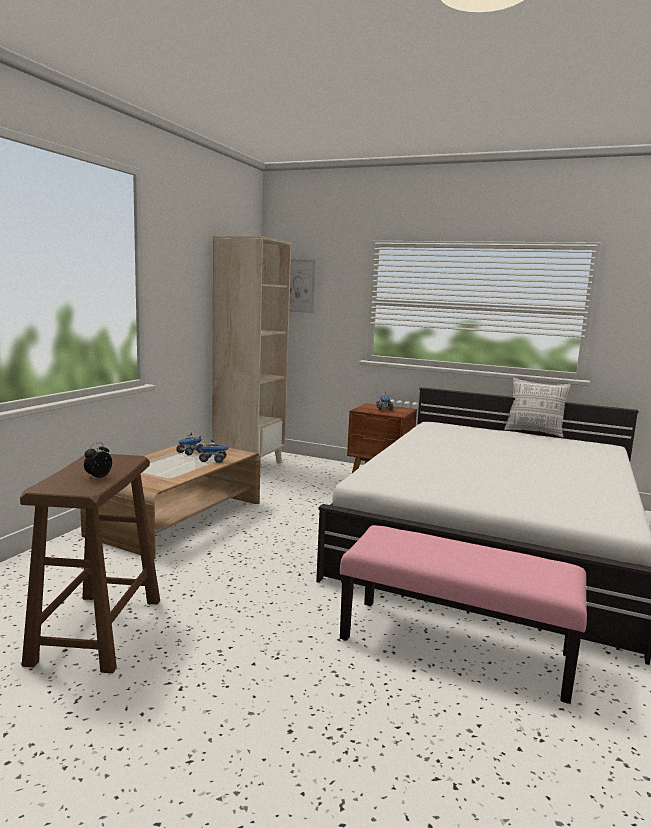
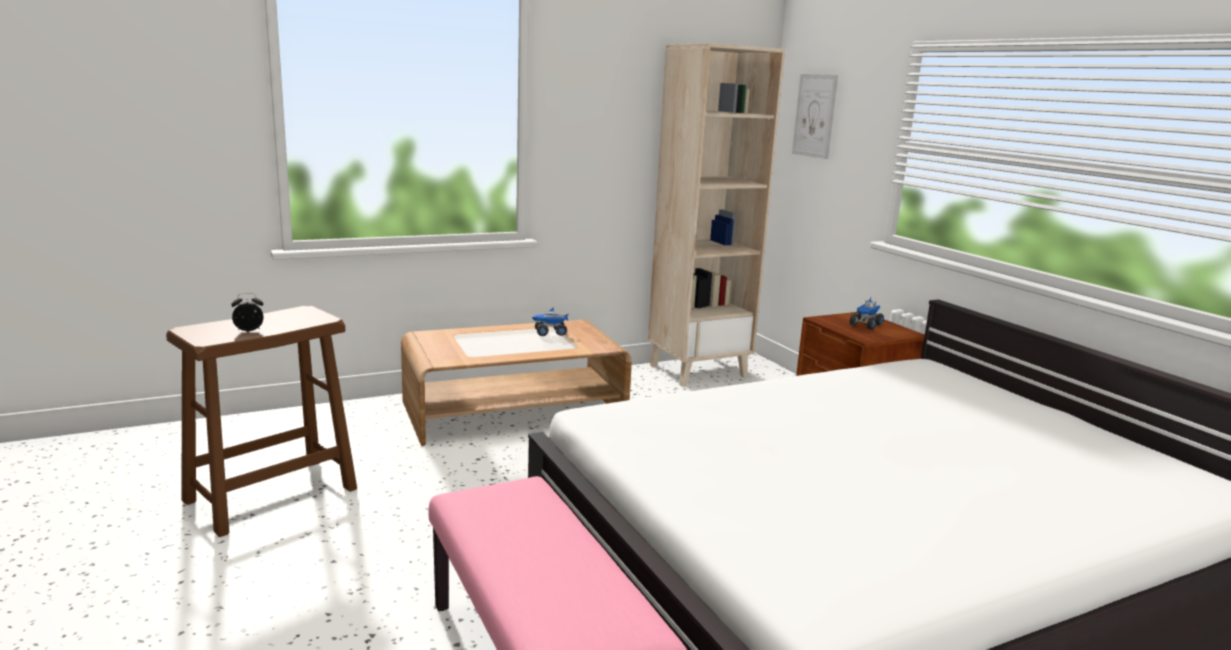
camera: 40 degrees right, 5 degrees up
(213, 460) = (555, 348): toy truck -> none
(534, 432) = (1103, 423): pillow -> none

